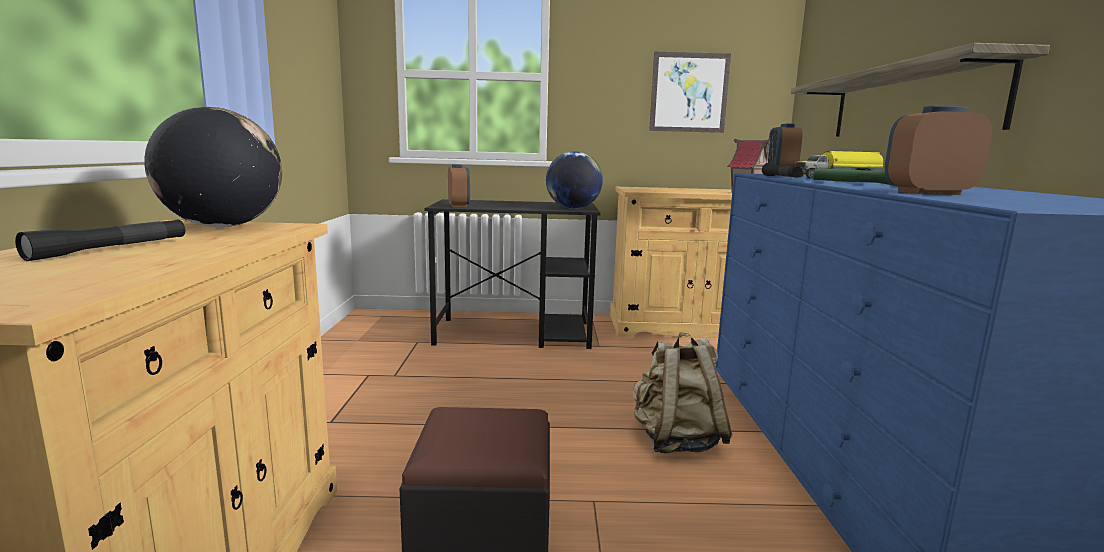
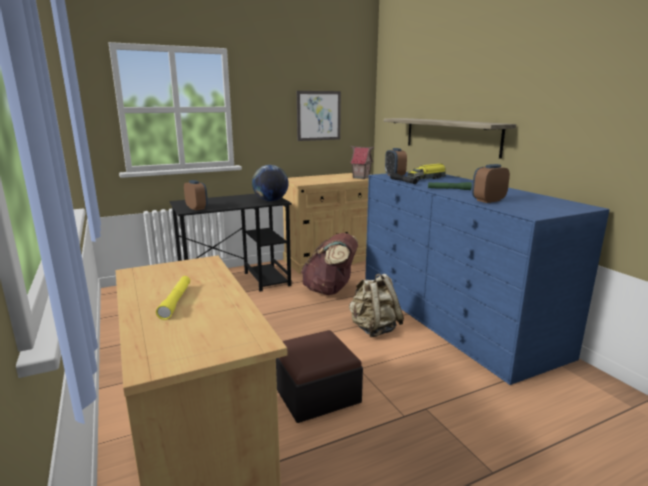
camera: 25 degrees left, 5 degrees up
(112, 249) = (176, 301): black flashlight -> yellow flashlight
(223, 226) = (171, 269): globe -> none
(647, 367) = (330, 290): none -> brown backpack

